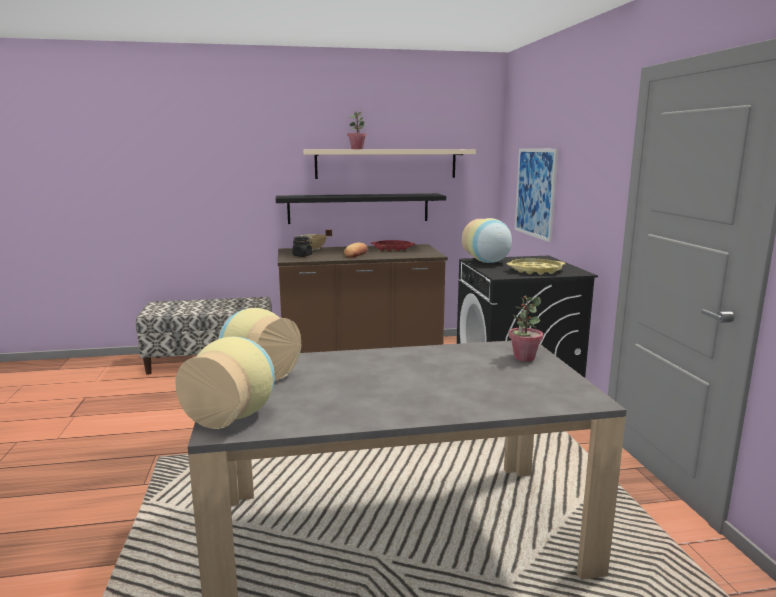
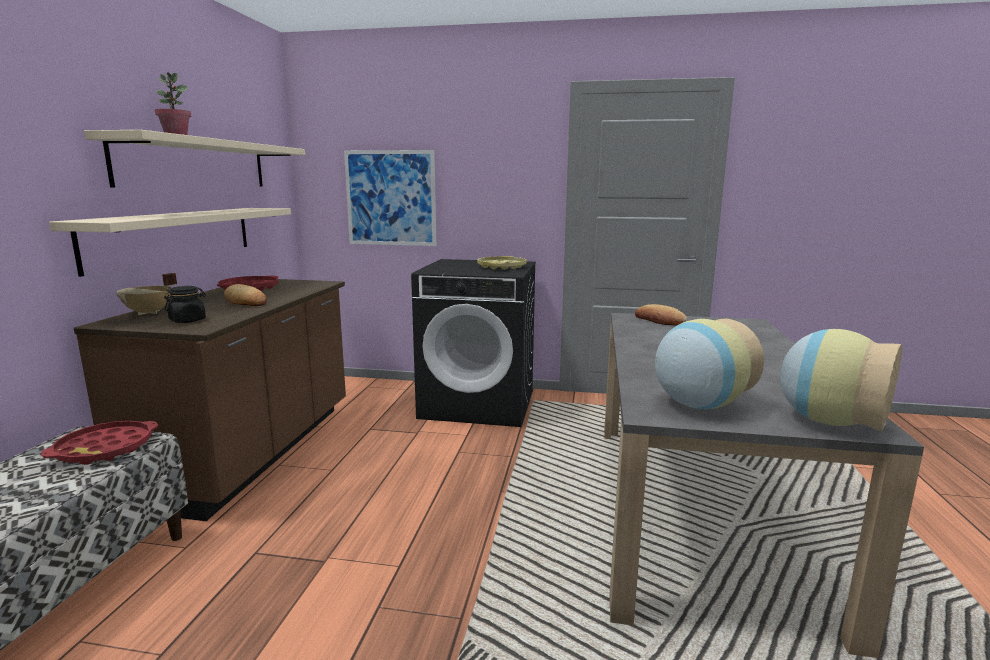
camera: 70 degrees left, 0 degrees up
(246, 306) = (105, 449): none -> red tray
(358, 208) = (175, 236): black shelf -> beige shelf
(487, 262) = (445, 270): vase -> none
(524, 358) = (659, 321): potted plant -> bread

